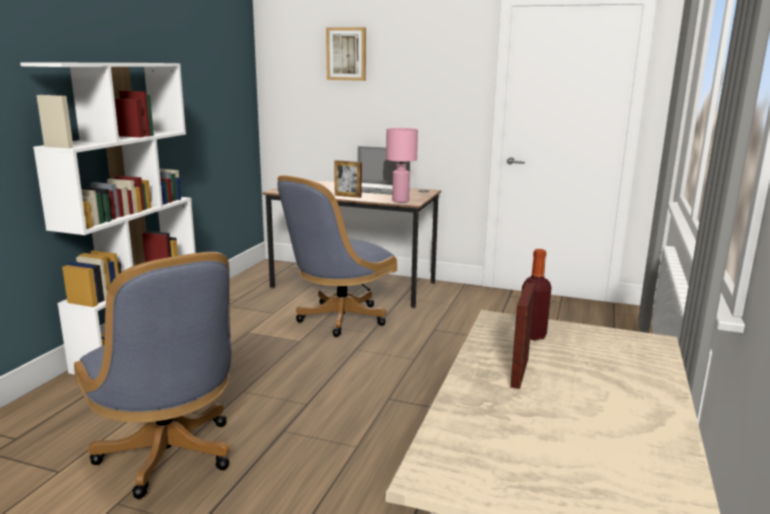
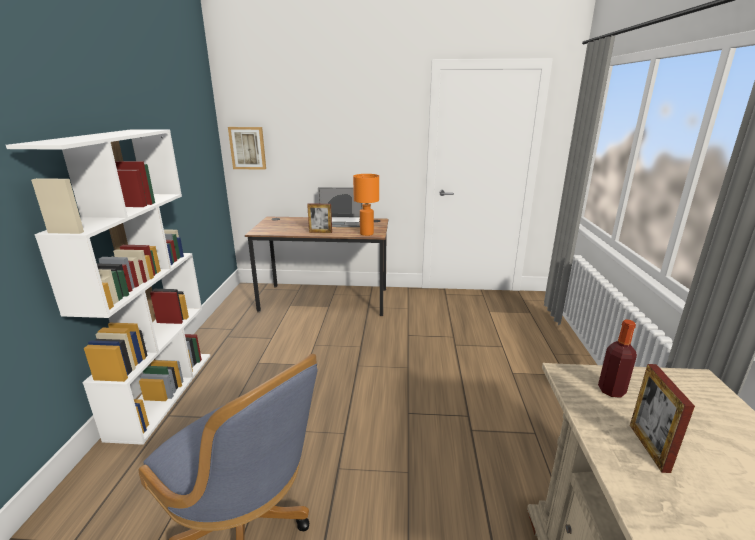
camera: 15 degrees left, 5 degrees up
(336, 321) = (328, 339): blue office chair -> none
(346, 54) = (301, 109): picture -> picture (247, 148)
(400, 201) = (366, 233): pink table lamp -> orange table lamp

